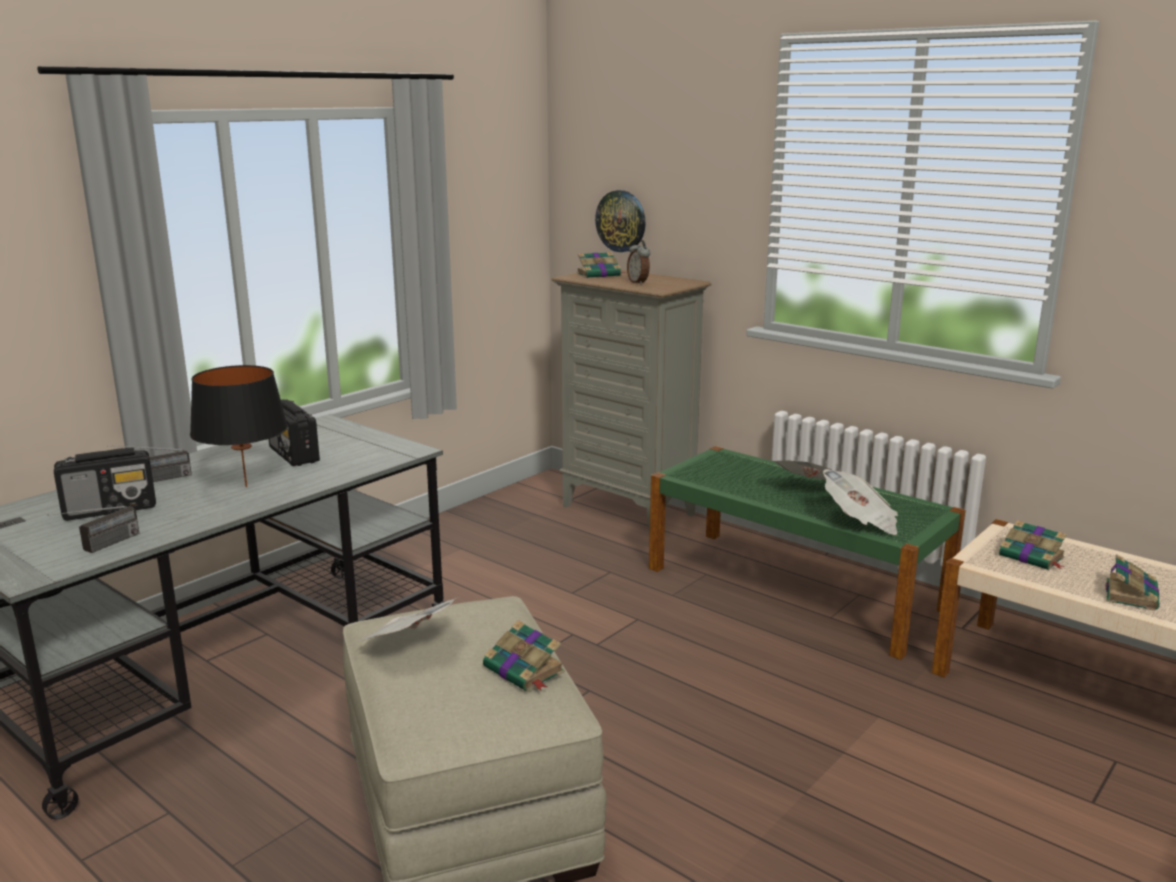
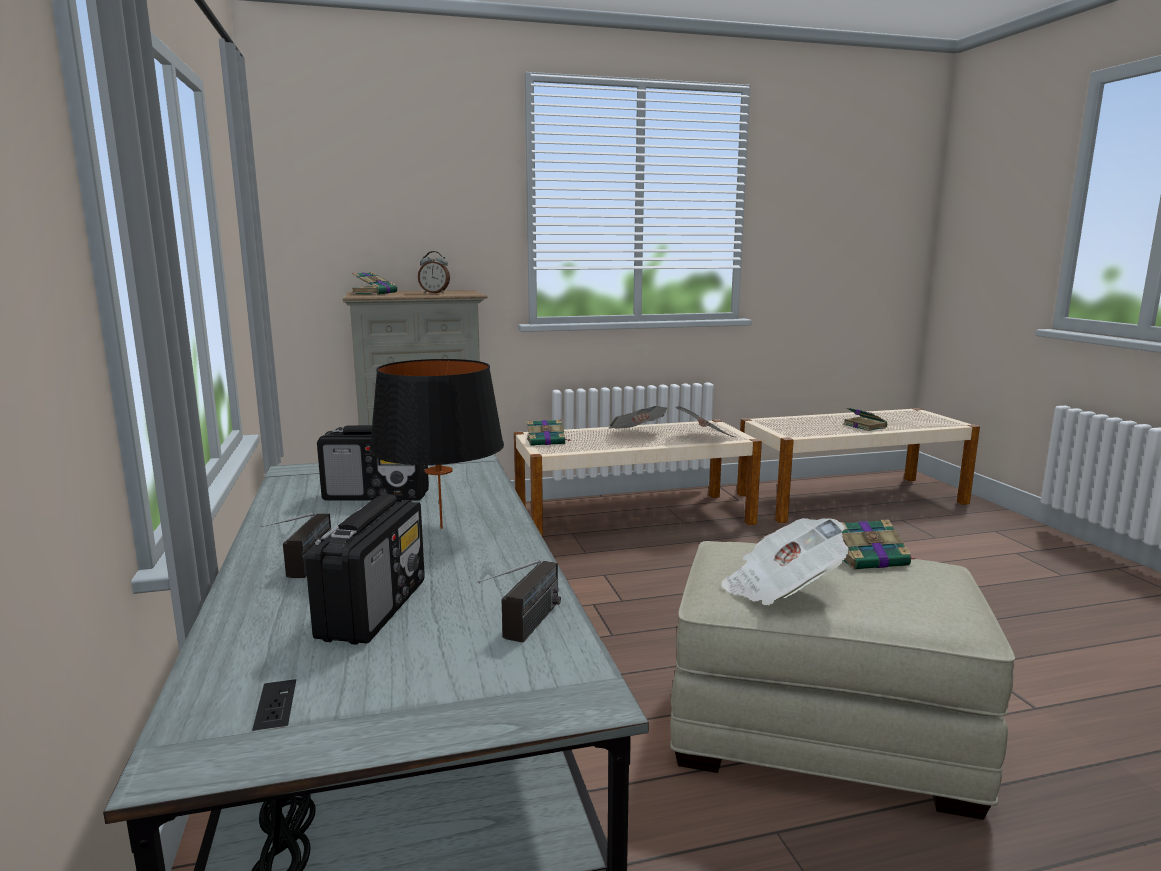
camera: 55 degrees left, 5 degrees down
(99, 547) = (524, 631): radio -> radio turned 45 degrees clockwise
(621, 221) = (362, 244): wall clock -> none
(795, 588) = (633, 518): green bench -> beige bench
(1032, 557) = (800, 426): book -> book (547, 441)

